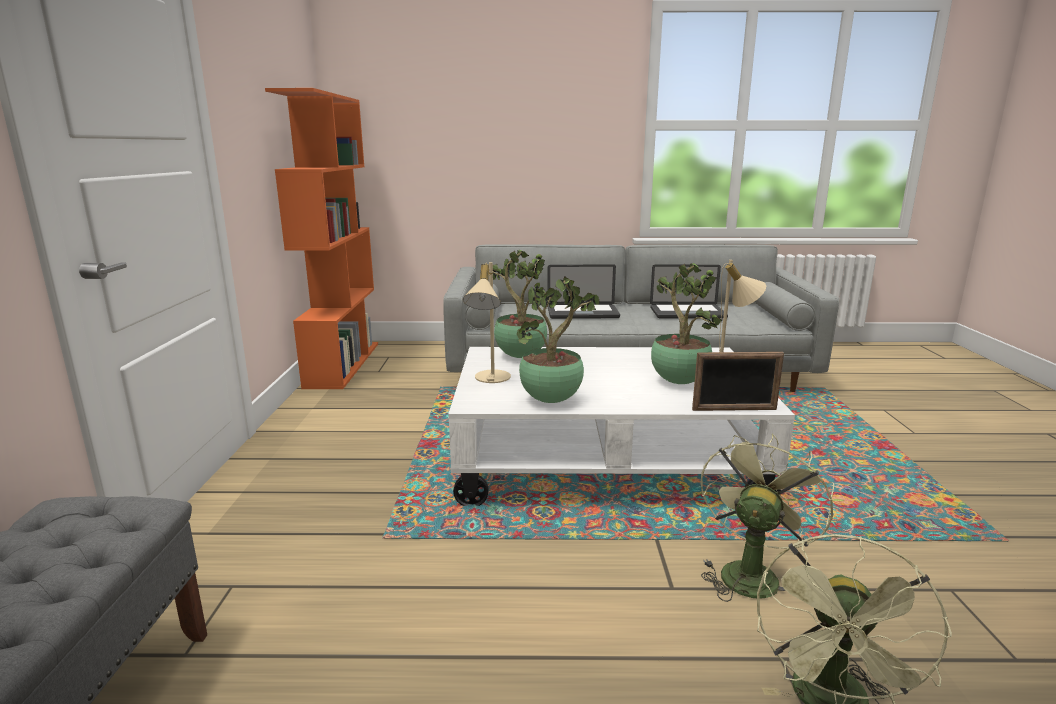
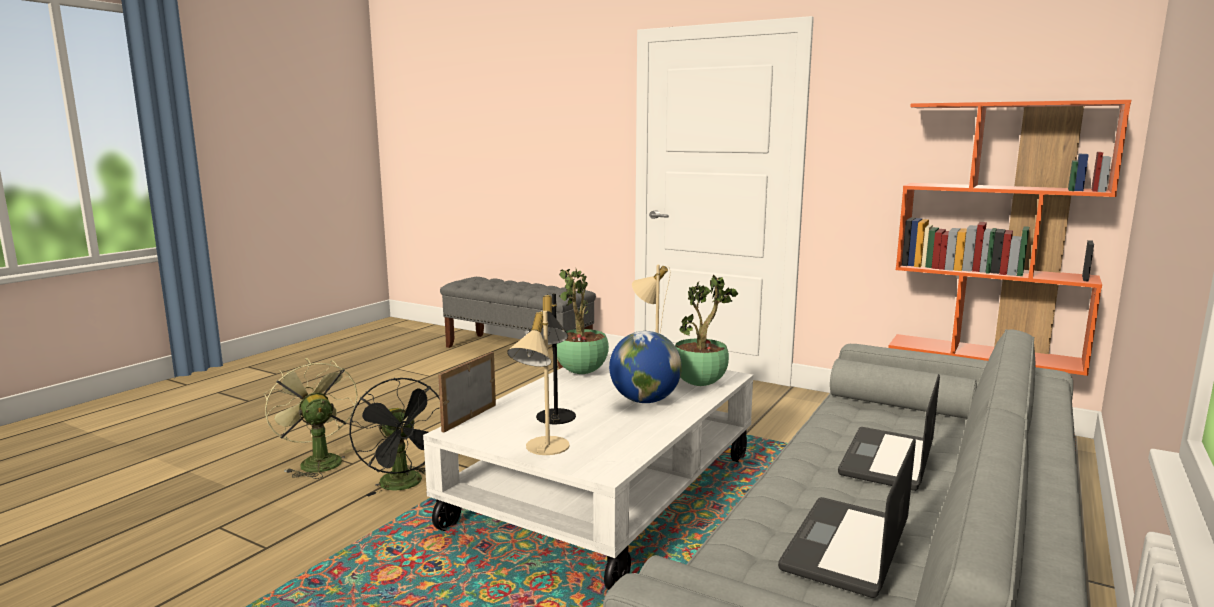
camera: 120 degrees right, 5 degrees down
(587, 364) = (644, 401): none -> globe
(677, 381) = (553, 419): potted plant -> black table lamp
(749, 572) = (405, 485): green fan -> black fan

